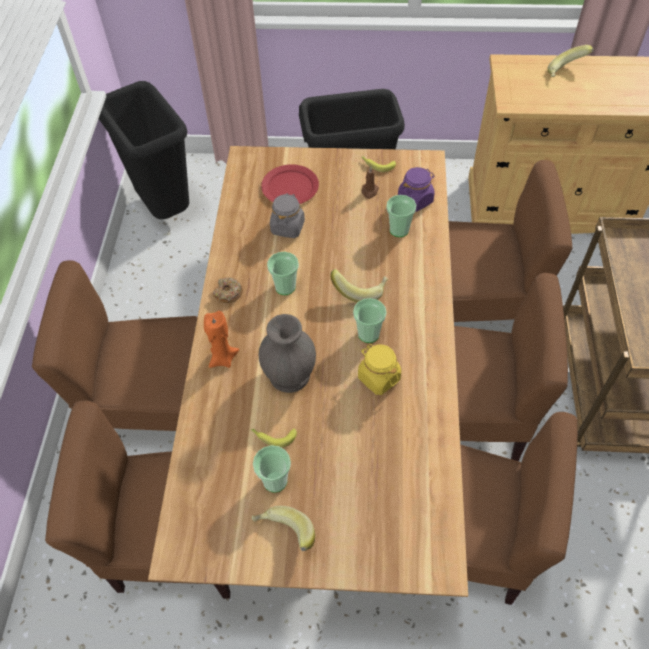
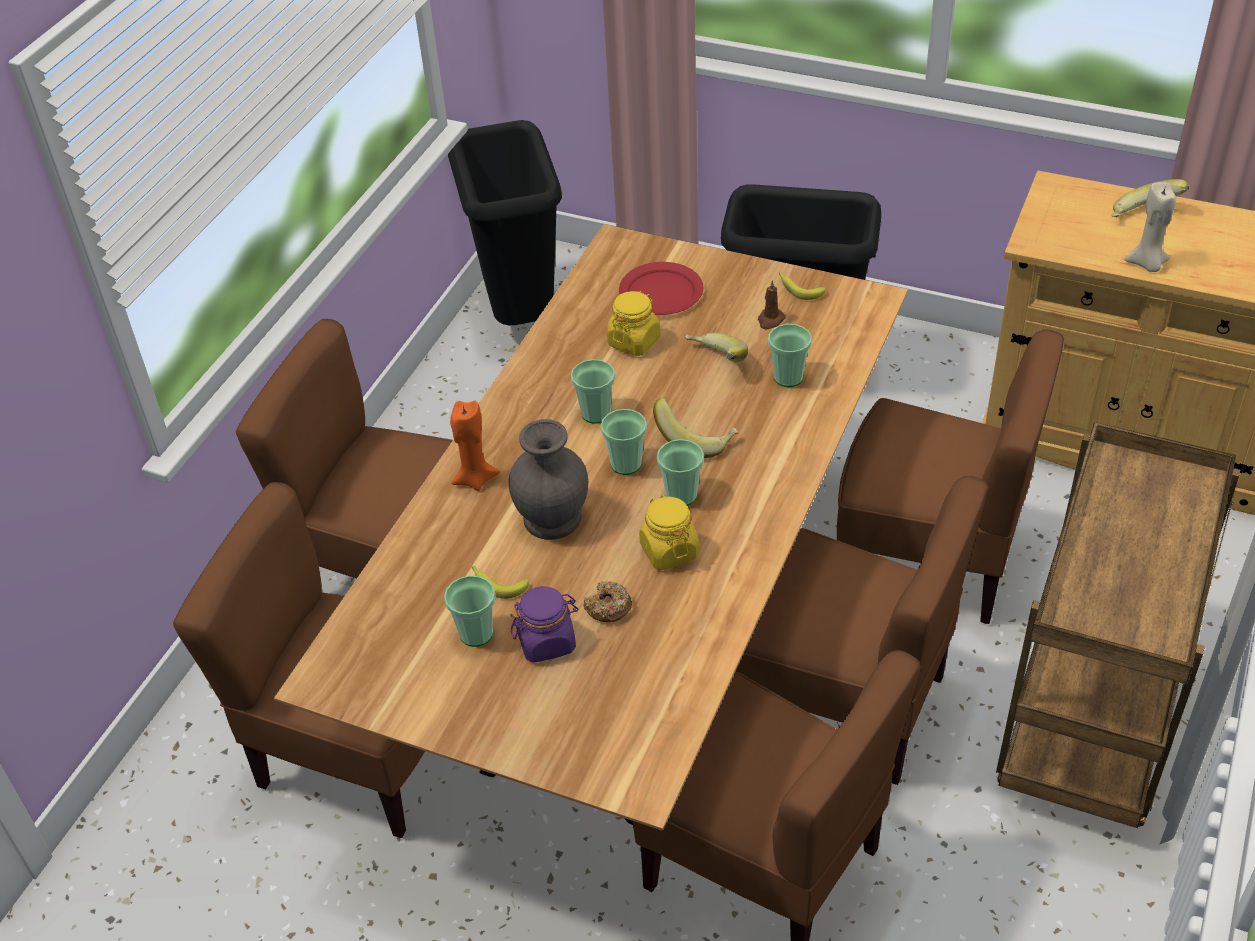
camera: 20 degrees right, 10 degrees down
(228, 293) = (517, 404): donut -> donut (608, 607)
(284, 535) = (459, 696): banana -> banana (714, 362)
(287, 227) = (634, 341): grey jar -> yellow jar
(322, 320) = (626, 464): none -> cup
(415, 200) = (831, 345): purple jar -> purple jar (547, 641)
(583, 104) = (1147, 264): none -> beige candle

